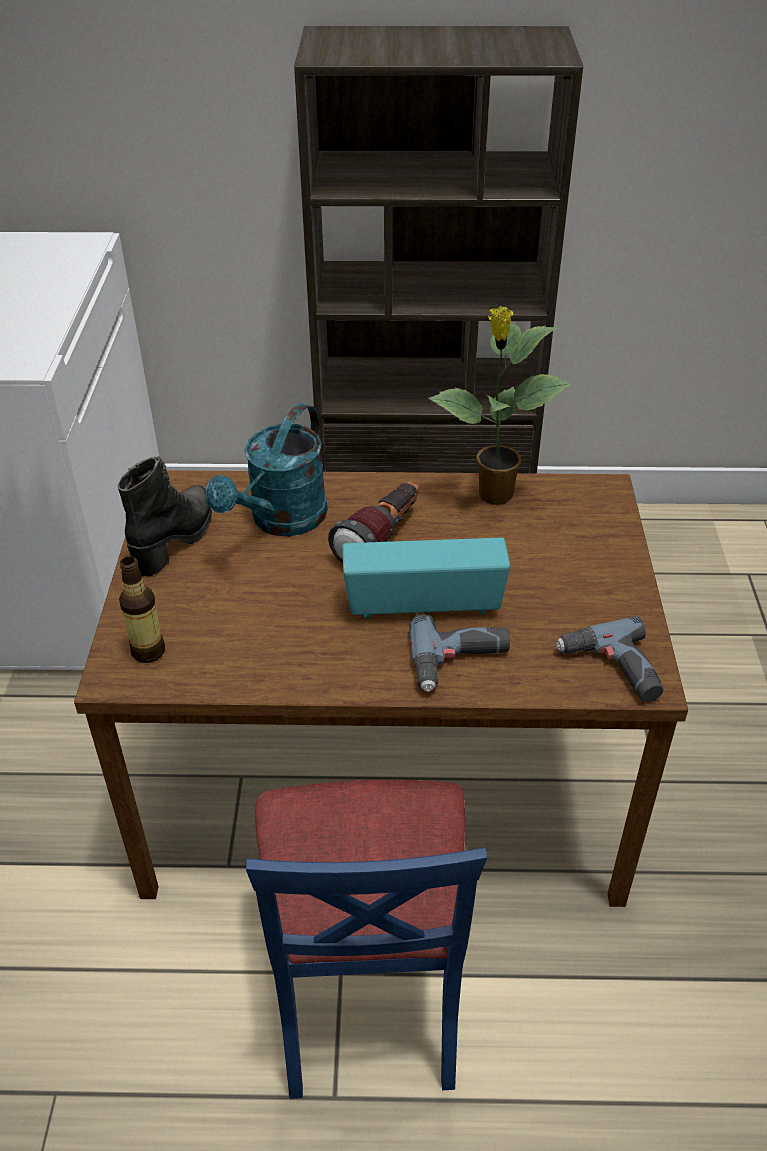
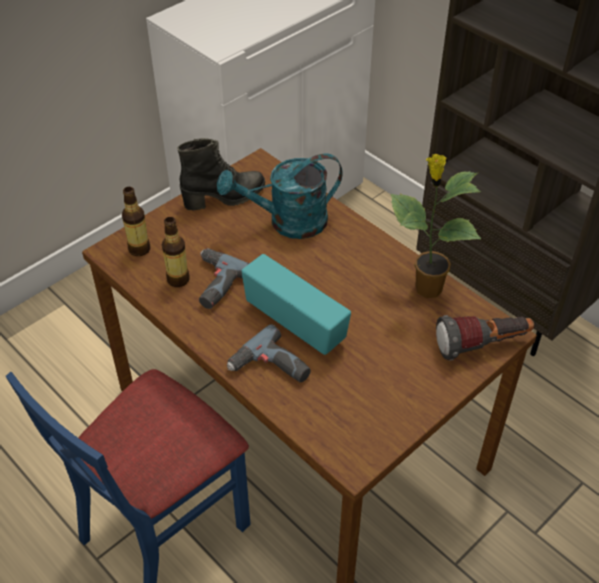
camera: 45 degrees right, 5 degrees up
(240, 650) = (178, 279): none -> bottle
(382, 539) = (325, 270): flashlight -> flashlight (482, 346)
(611, 670) = (343, 439): power drill -> power drill (214, 283)

